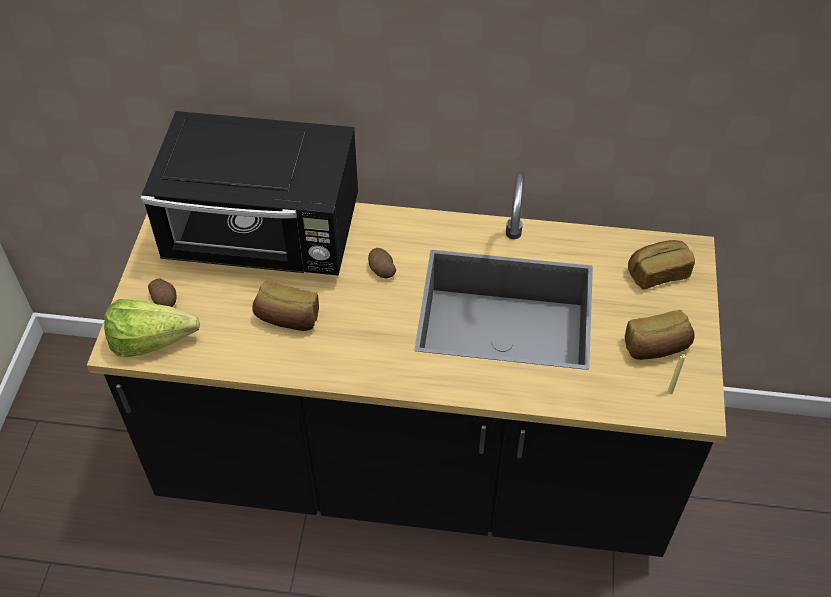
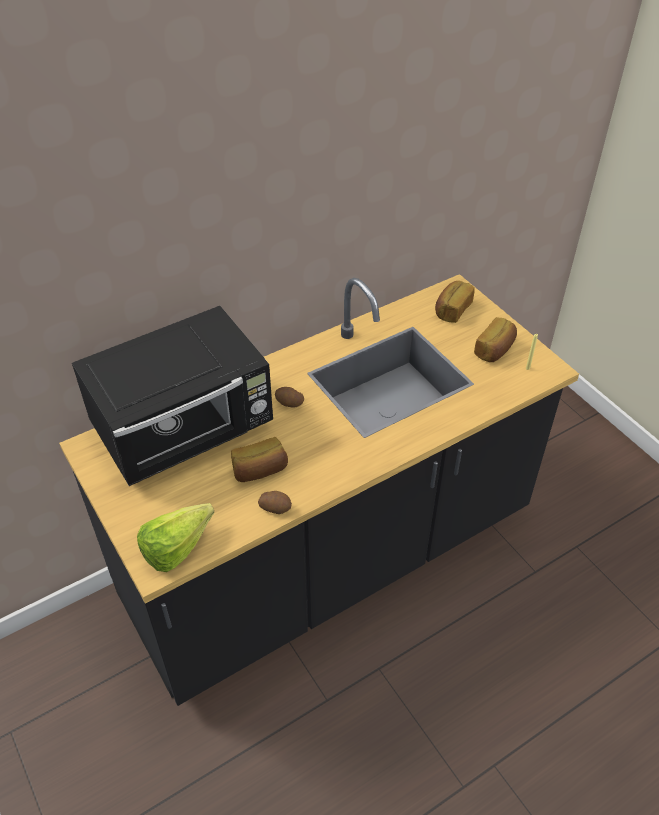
camera: 40 degrees left, 5 degrees down
(165, 300) = (155, 515): potato -> potato (275, 507)

